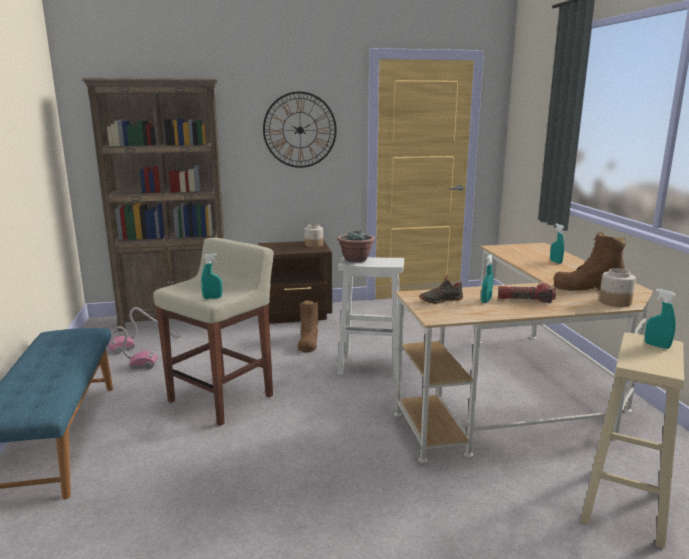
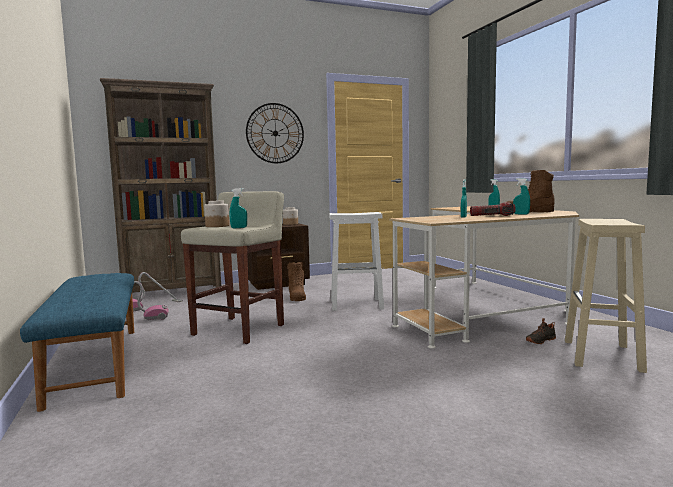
camera: 10 degrees left, 10 degrees down
(355, 260) = (341, 213): potted plant -> none
(440, 300) = (429, 218): black shoe -> black shoe (539, 340)
(614, 302) = (556, 214): jar -> jar (217, 226)
(657, 346) = (608, 220): turquoise spray bottle -> turquoise spray bottle (521, 214)

